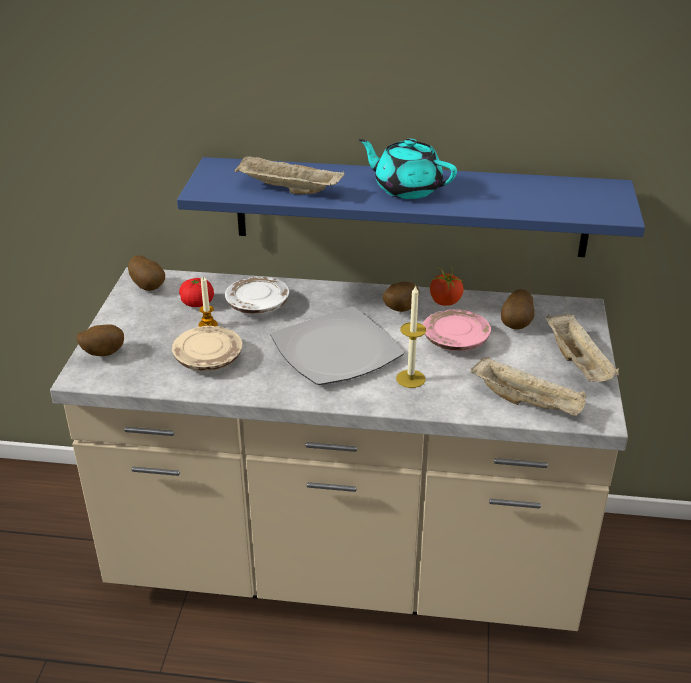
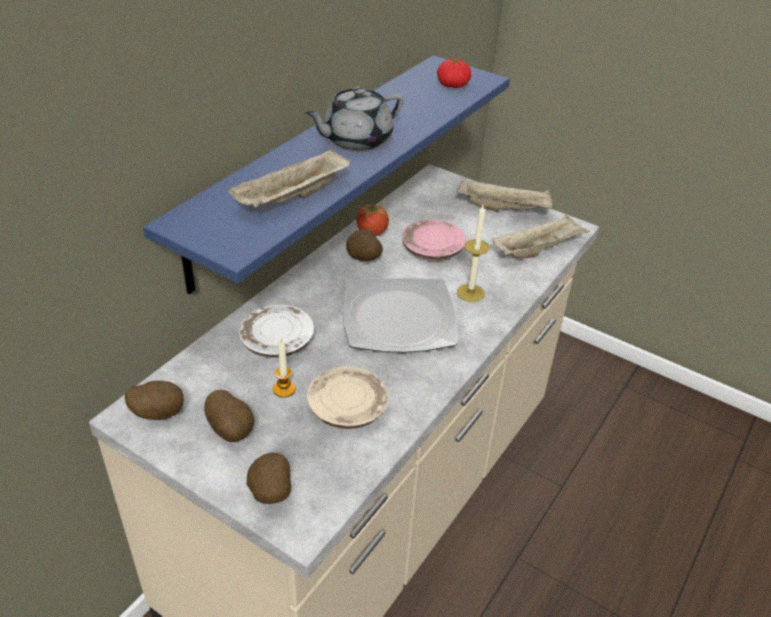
camera: 65 degrees left, 5 degrees up
(197, 303) = (232, 384): tomato -> tomato (452, 85)
(406, 188) = (356, 140): turquoise teapot -> grey teapot
(517, 324) = (433, 212): potato -> potato (232, 430)

